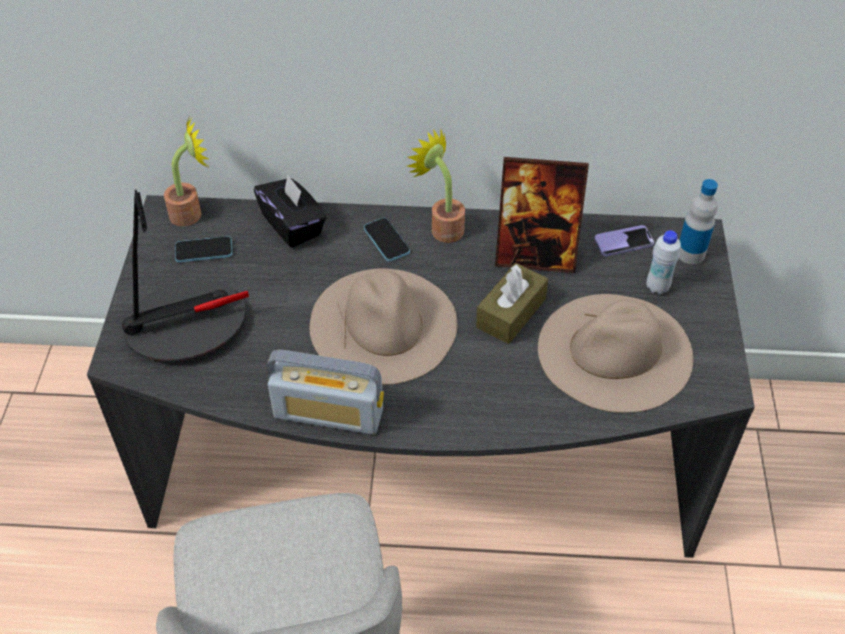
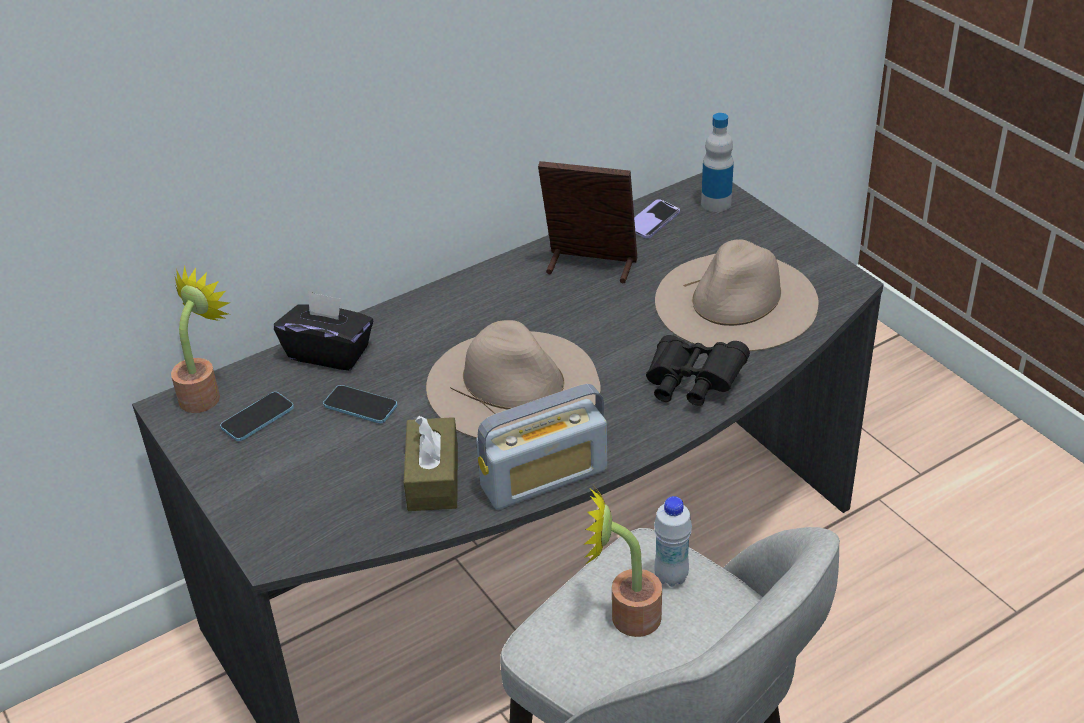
camera: 35 degrees left, 10 degrees down
(186, 323) = (313, 486): table lamp -> none
(386, 241) = (439, 320): phone -> phone (360, 406)
(442, 227) = (480, 285): potted plant -> potted plant (625, 616)
(506, 403) = (691, 385): none -> black binoculars
(511, 313) = (618, 318): brown tissue box -> brown tissue box (433, 478)
(535, 256) = (590, 266): picture frame -> picture frame turned 135 degrees counterclockwise
(657, 287) = (717, 239): white bottle -> white bottle (671, 576)

